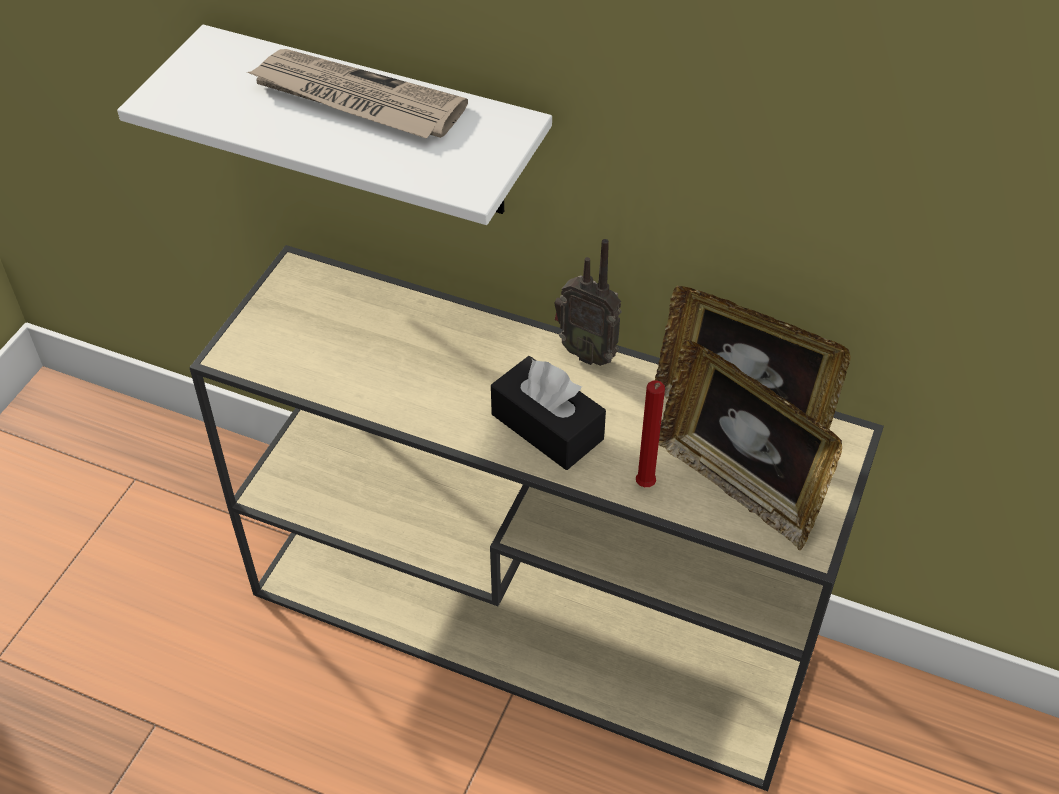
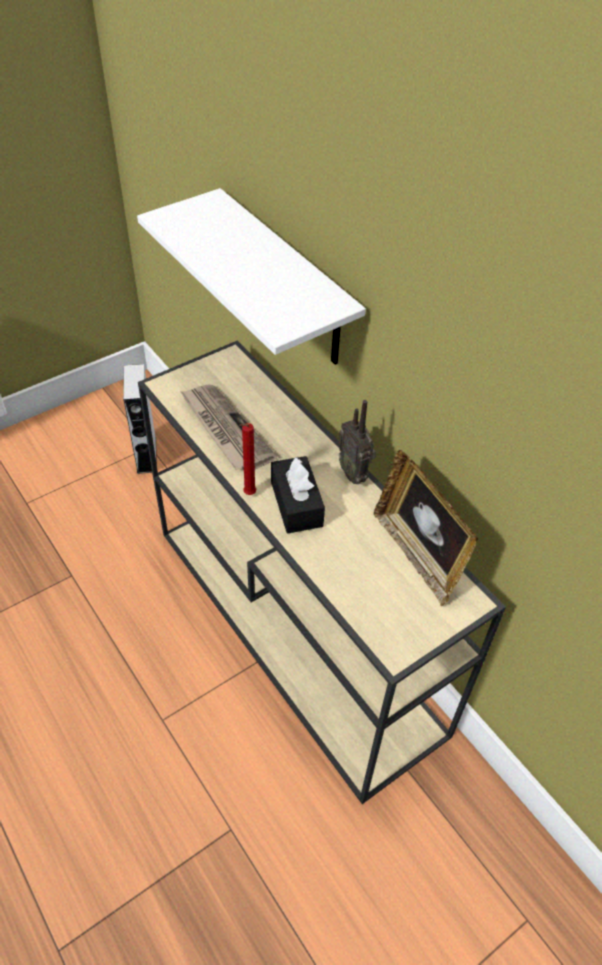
camera: 30 degrees right, 0 degrees up
(139, 493) = (146, 455): none -> grey speaker
(355, 100) = (261, 257): newspaper -> newspaper (225, 429)
(644, 487) = (324, 566): red candle -> red candle (248, 494)
(739, 485) = (381, 594): picture frame -> none

